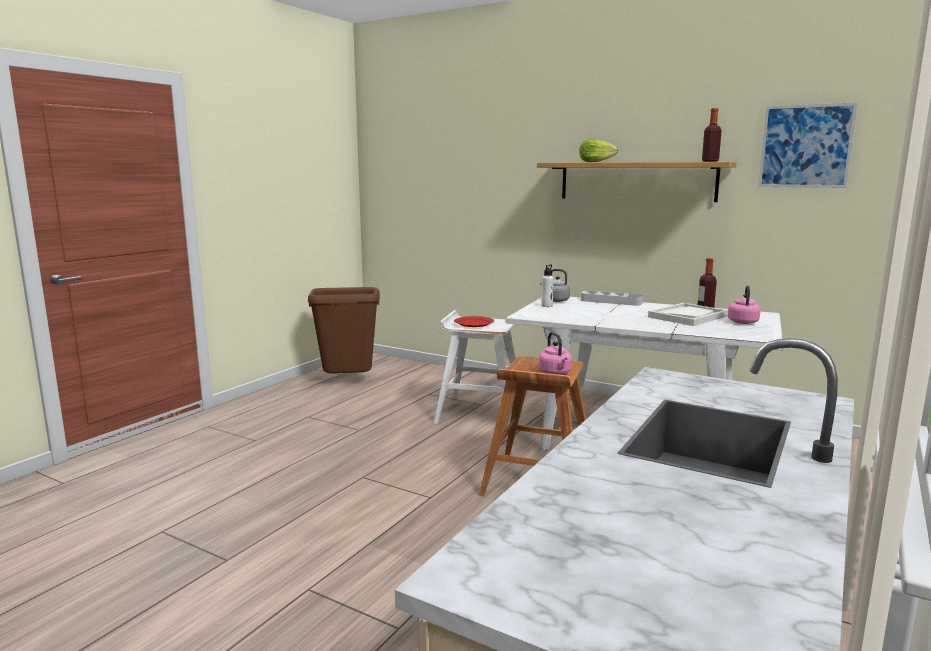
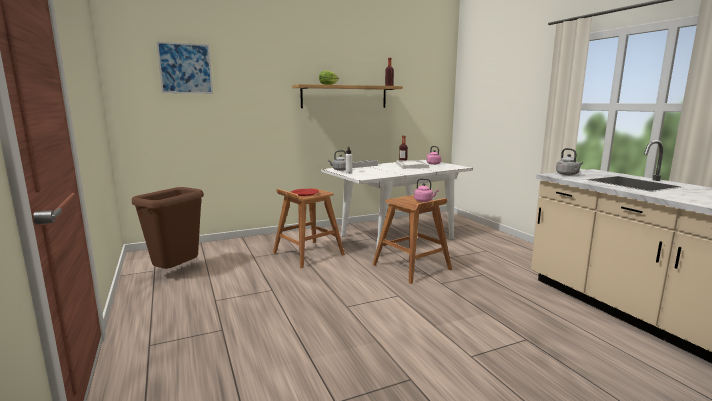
camera: 55 degrees left, 0 degrees up
(479, 412) = (307, 254): white stool -> brown stool
(695, 385) = (568, 174): none -> grey kettle
(805, 146) = (418, 79): picture -> picture (185, 68)

